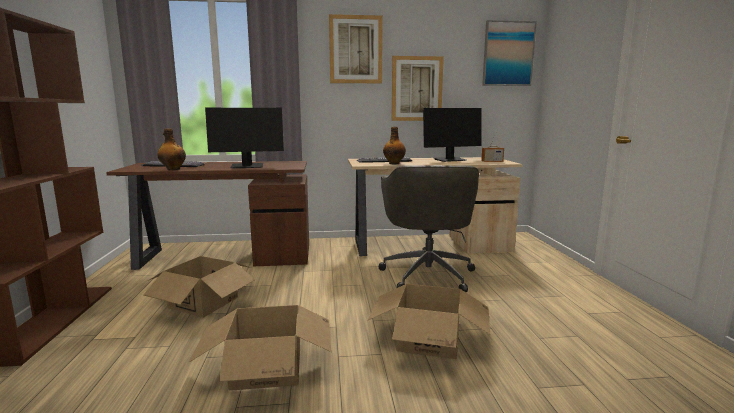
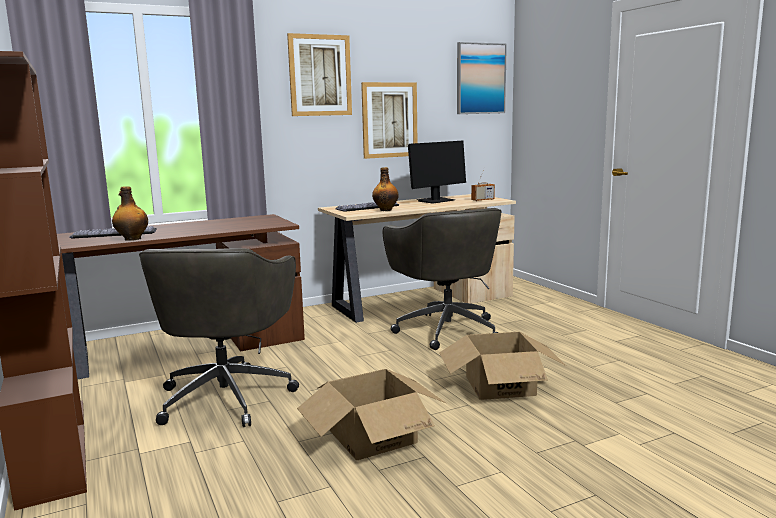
camera: 20 degrees left, 0 degrees up
(203, 302) = (227, 396): cardboard box -> grey office chair
(247, 166) = (220, 227): monitor -> none

